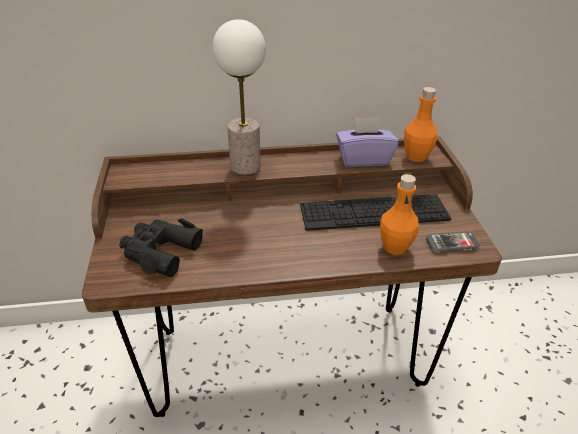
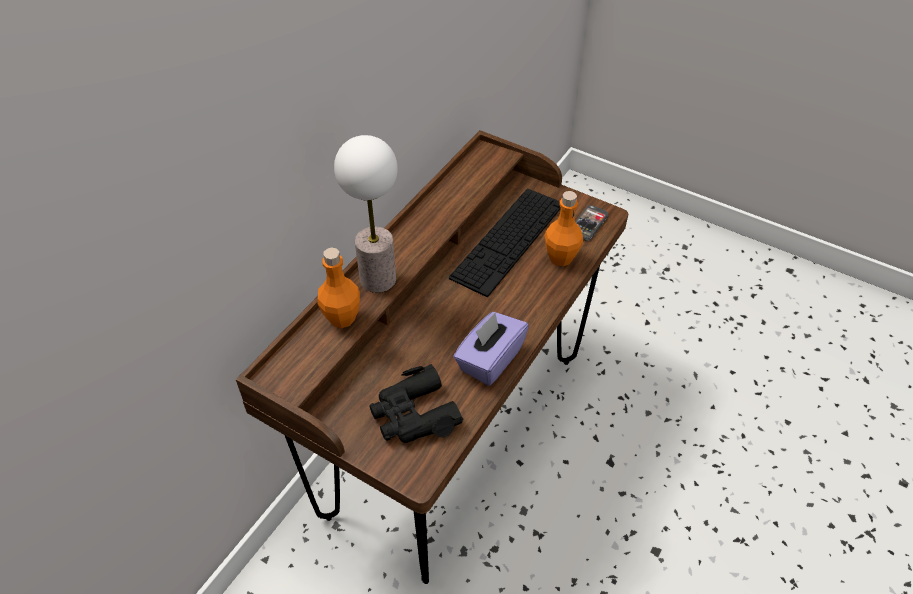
camera: 50 degrees left, 10 degrees up
(363, 159) = (455, 196): purple tissue box -> purple tissue box (489, 360)
(416, 156) = (488, 164): orange bottle -> orange bottle (342, 318)

